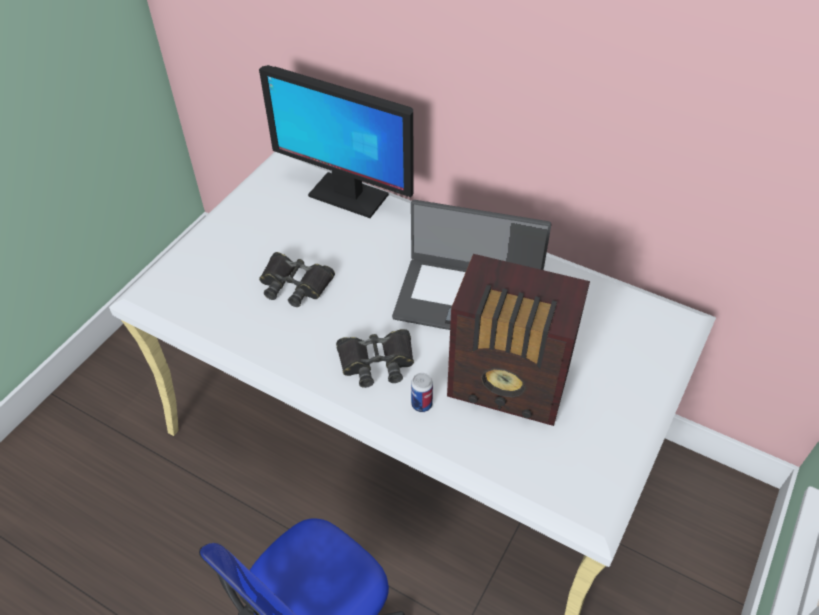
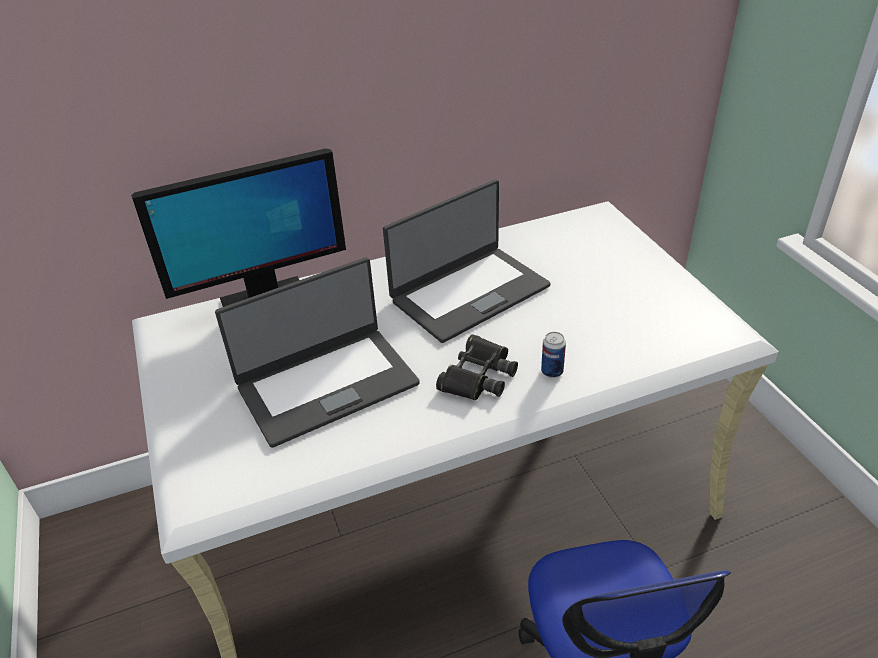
camera: 50 degrees left, 10 degrees down
(295, 284) = (326, 384): black binoculars -> laptop
(510, 387) = (581, 316): radio -> none

